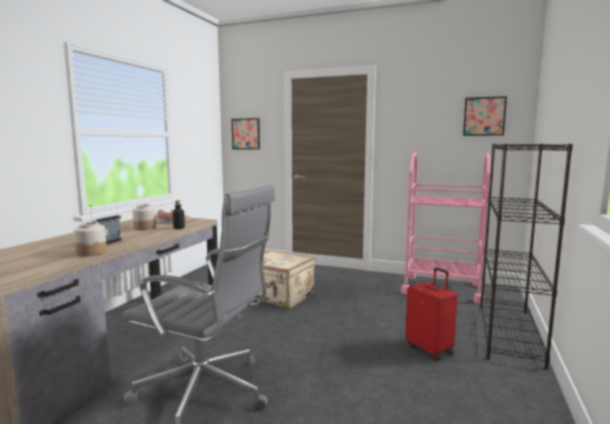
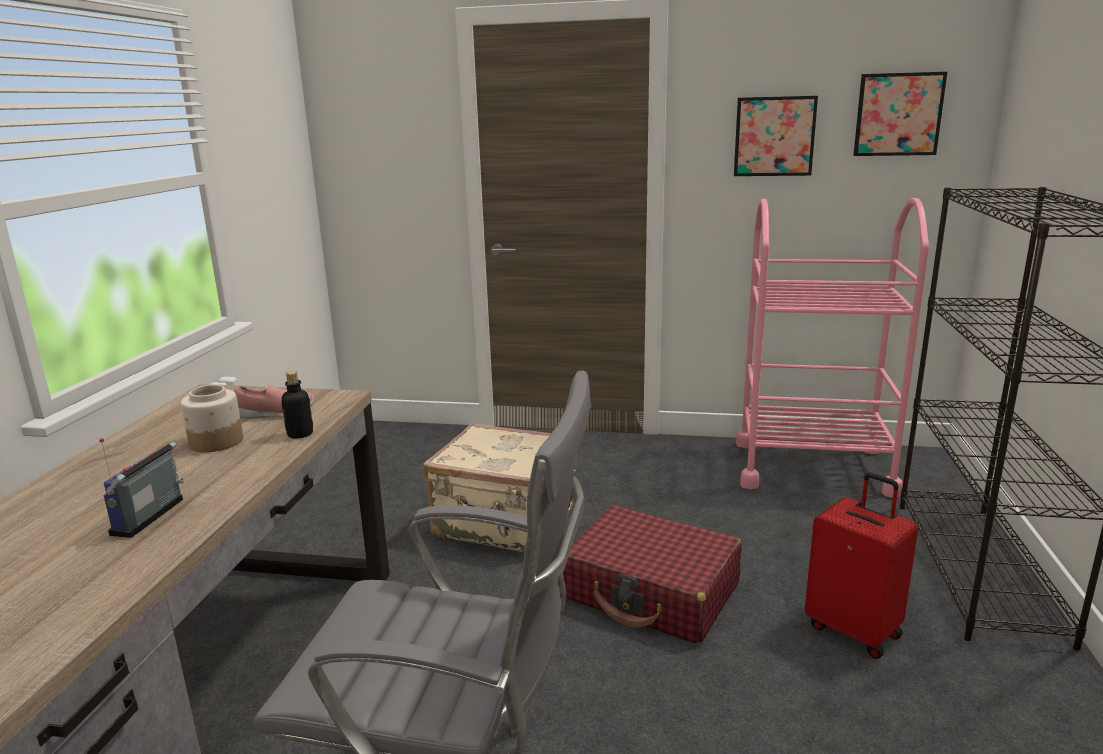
camera: 10 degrees left, 10 degrees up
(91, 252) = (131, 565): jar -> none
(246, 134) = (371, 155): picture -> picture (774, 136)
(337, 326) = (652, 592): none -> red suitcase

